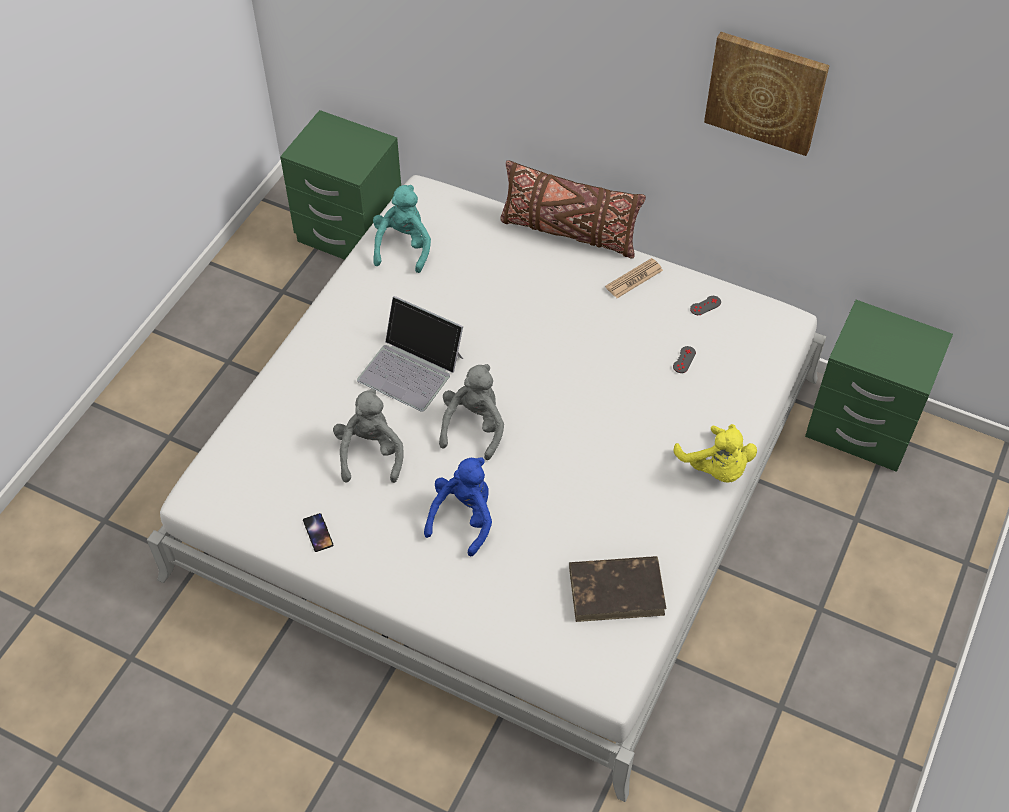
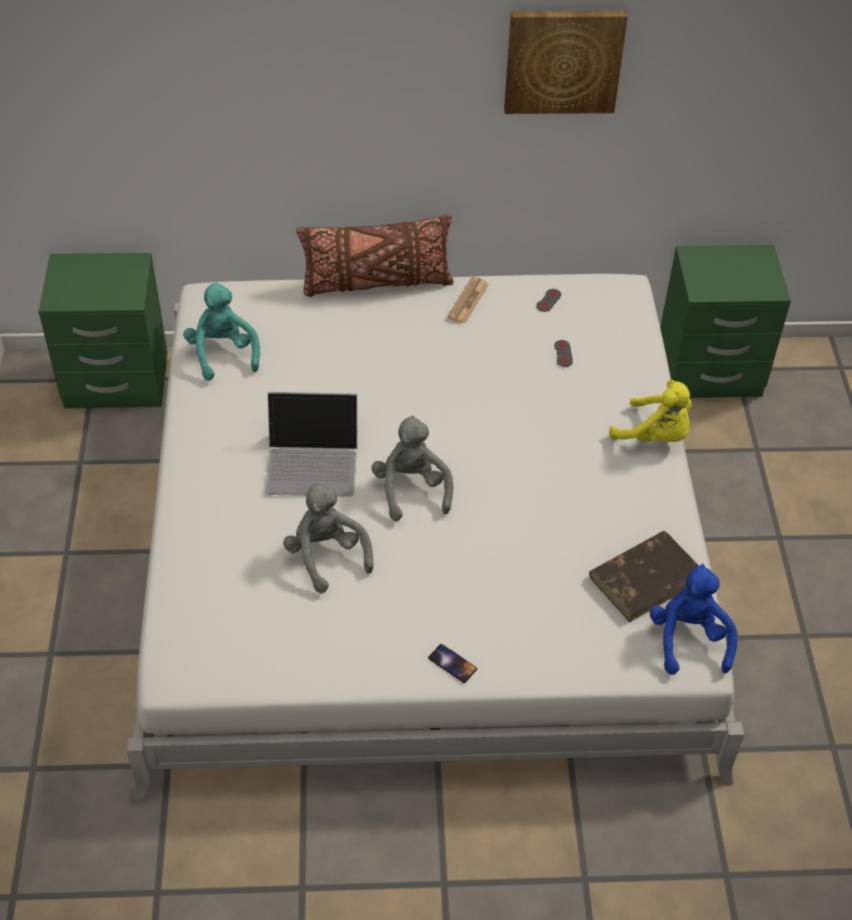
camera: 30 degrees left, 5 degrees down
(318, 532) = (326, 653): phone -> phone (452, 663)
(464, 517) = (460, 576): blue plush toy -> blue plush toy (688, 639)

